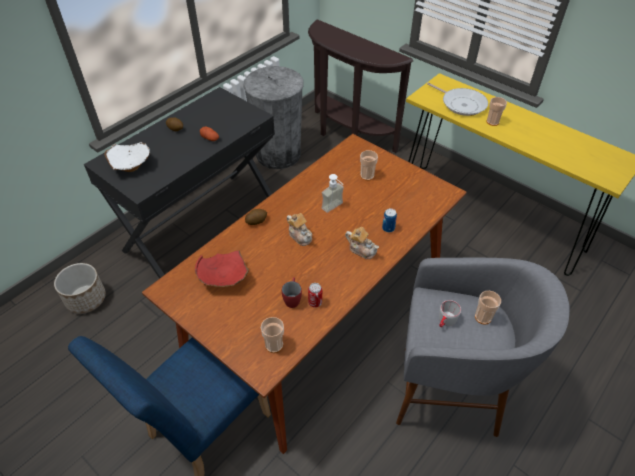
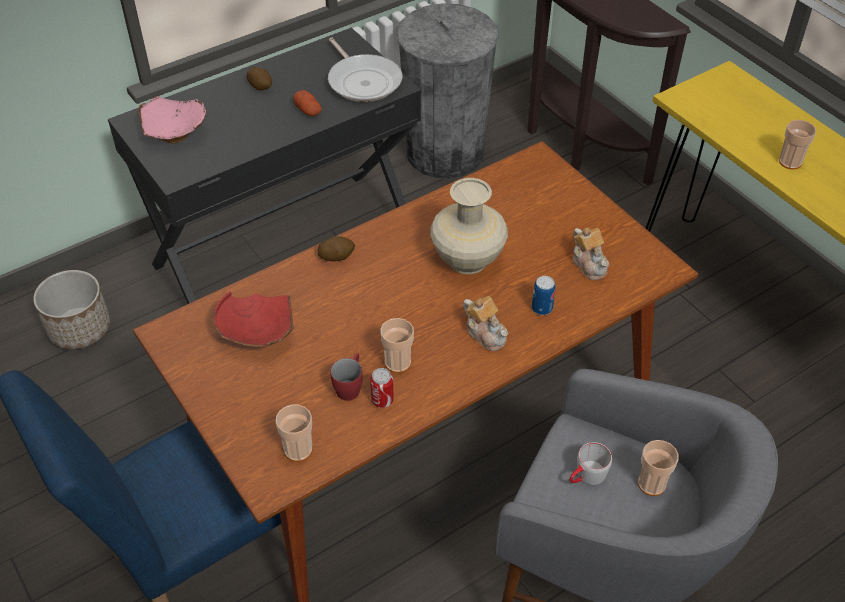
camera: 15 degrees right, 0 degrees up
(131, 166) = (175, 134): white bowl -> pink bowl
(300, 236) = (396, 292): teapot -> teapot (589, 264)
(335, 208) = (468, 259): soap dispenser -> beige vase
(367, 176) = (539, 216): cup -> cup (398, 362)
(461, 104) = (747, 121): frying pan -> frying pan (363, 81)

